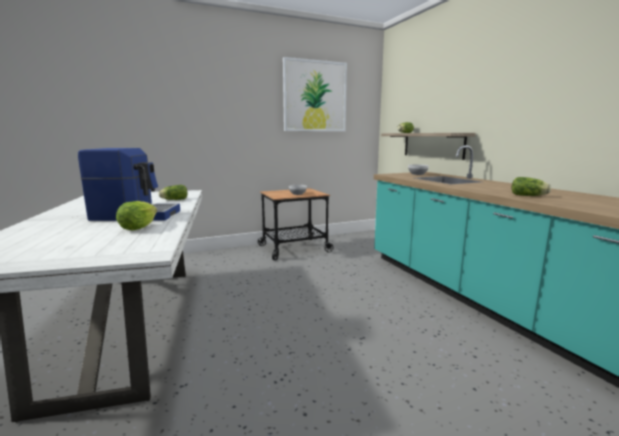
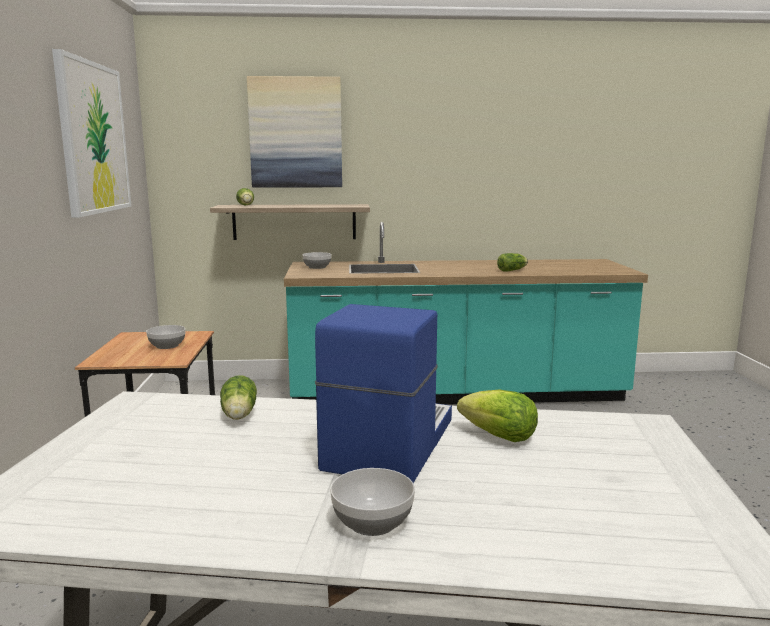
camera: 70 degrees left, 0 degrees up
(59, 219) = (373, 523): none -> bowl
(440, 83) = (296, 133): none -> picture

